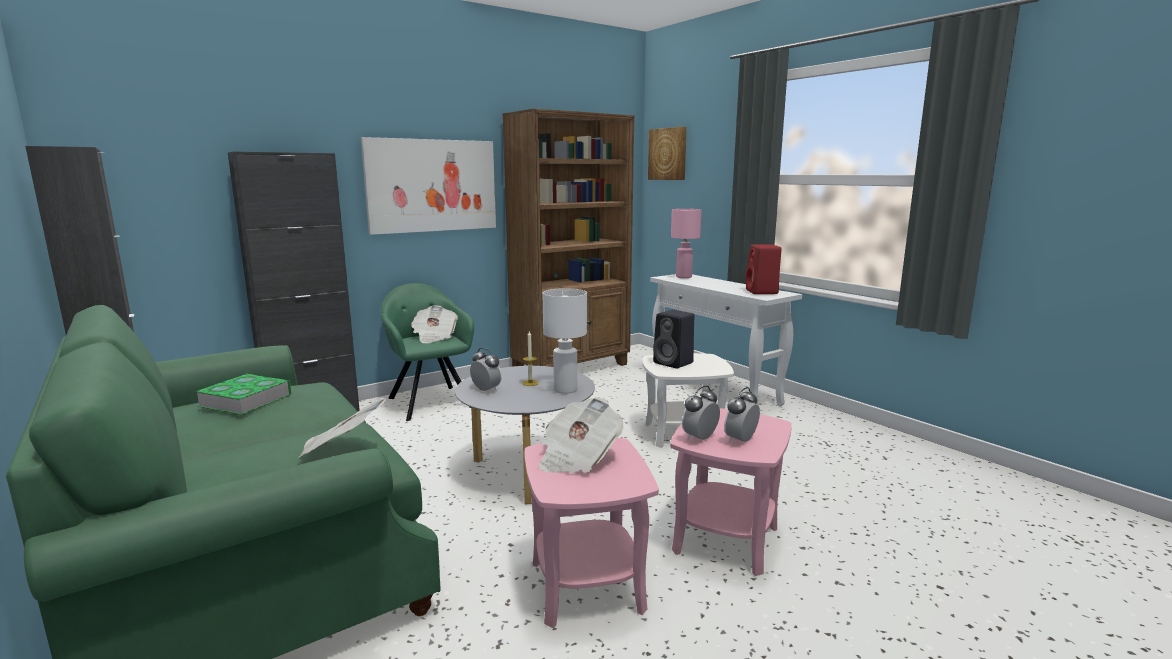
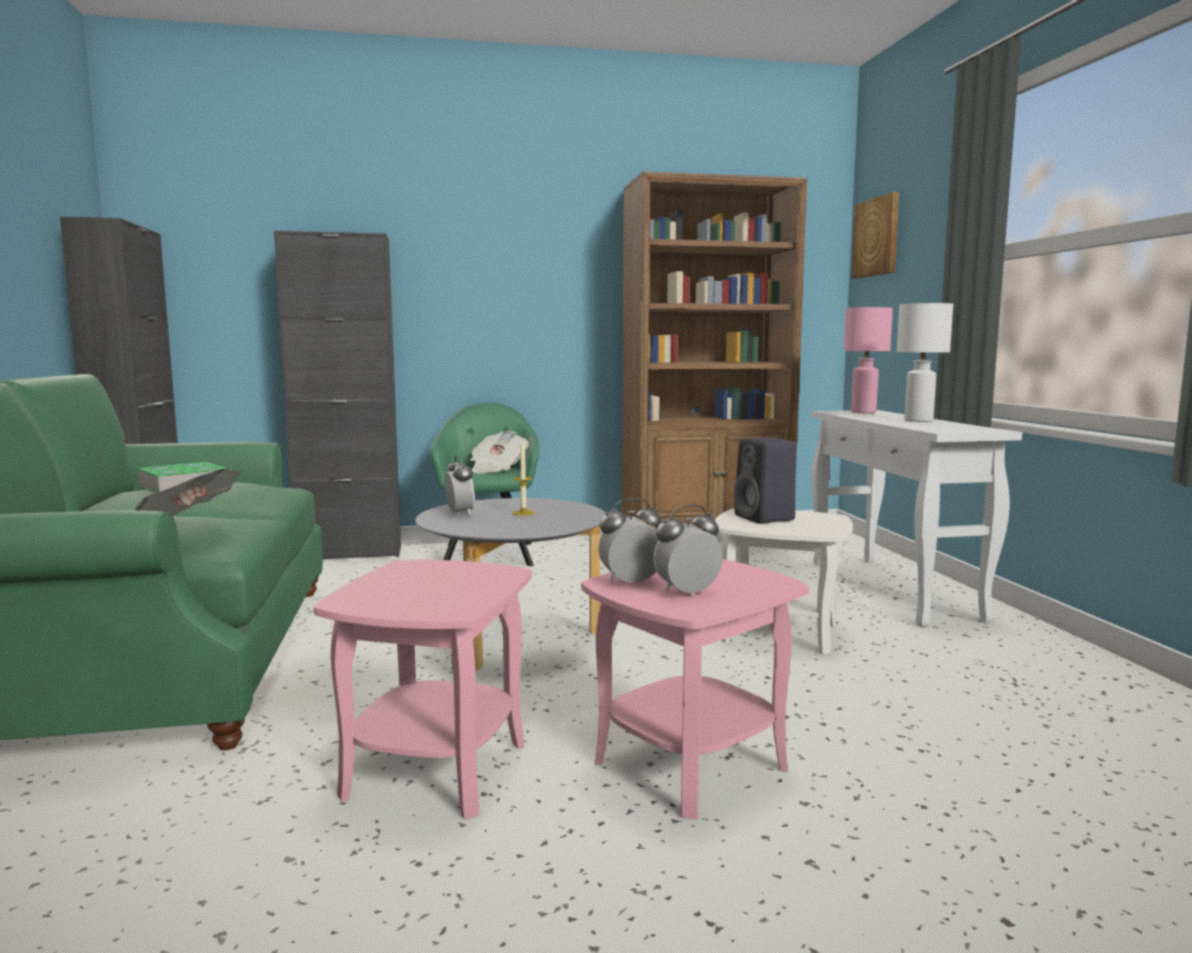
camera: 25 degrees right, 5 degrees down
(432, 185) = (522, 280): picture -> none
(565, 390) = (553, 523): white table lamp -> white table lamp (917, 420)
(577, 457) = (434, 577): newspaper -> none
(762, 292) = (954, 427): red speaker -> none

